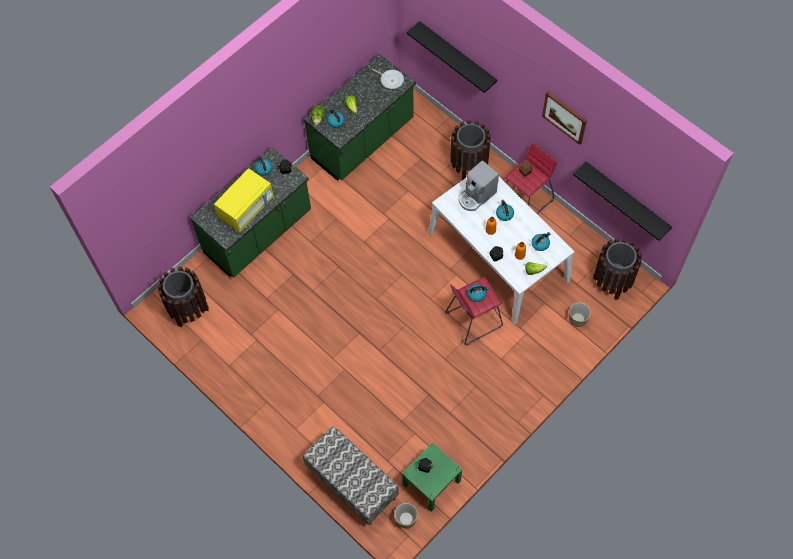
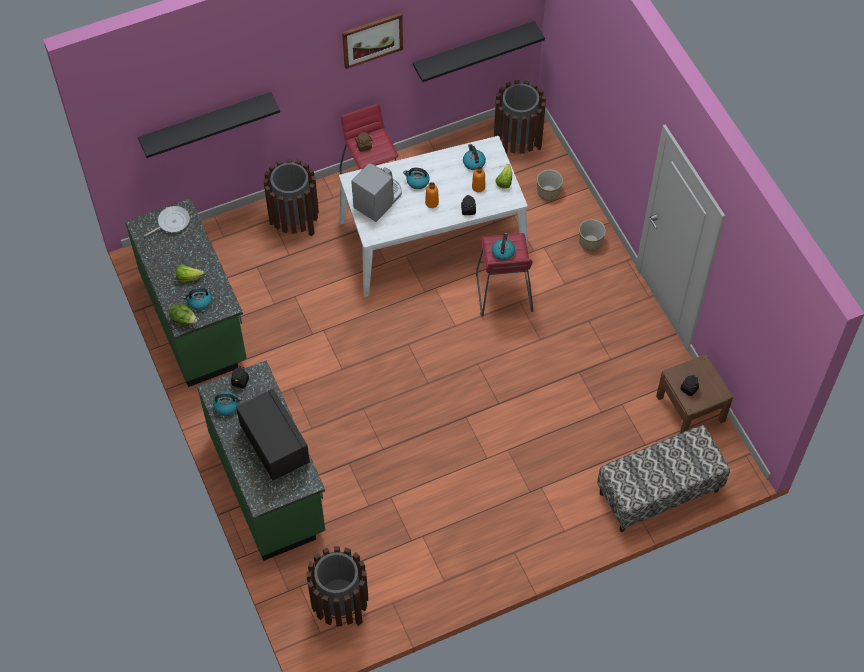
camera: 70 degrees left, 5 degrees down
(246, 208) = (275, 445): yellow microwave -> black microwave
(406, 518) = (724, 450): planter -> planter (590, 242)
(431, 483) = (690, 408): green nightstand -> brown nightstand
(476, 196) = (379, 200): coffee machine -> coffee machine turned 120 degrees counterclockwise

